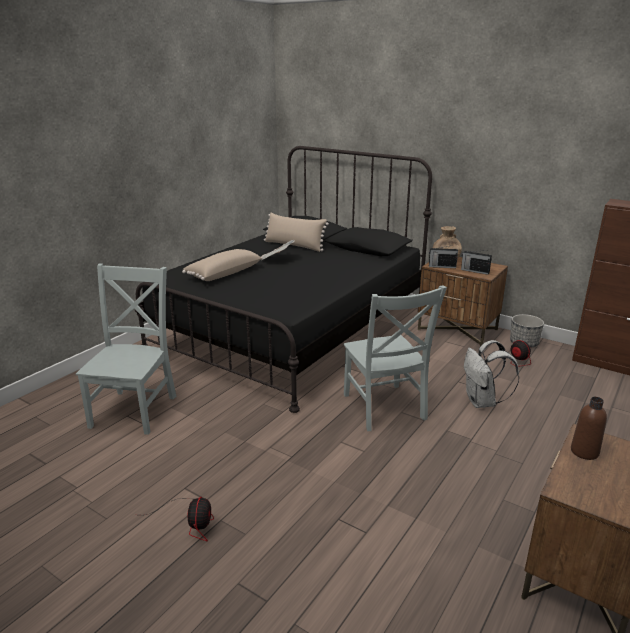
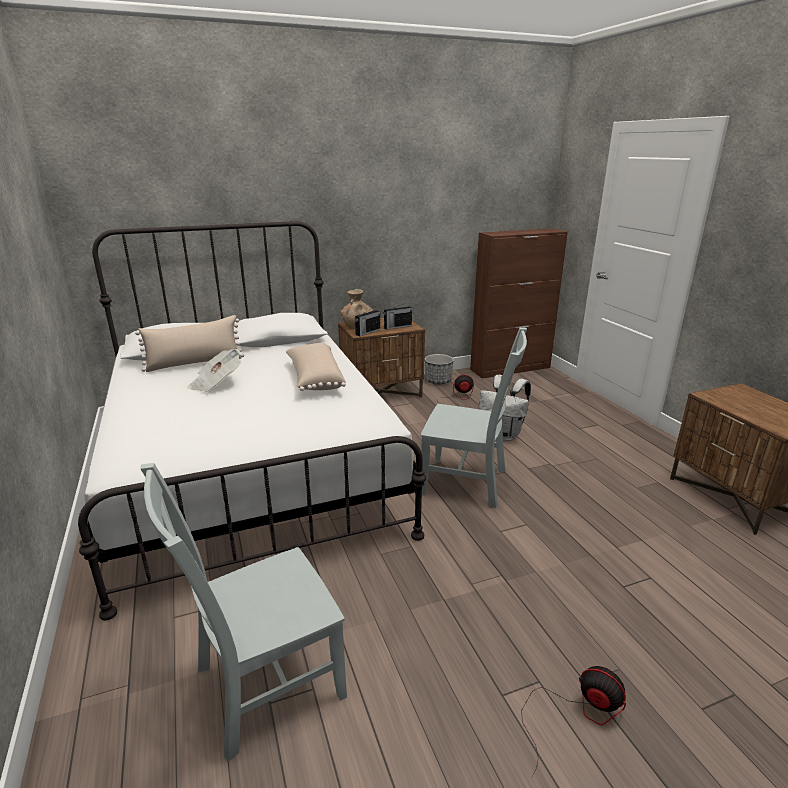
camera: 55 degrees left, 0 degrees up
(136, 409) = (263, 685): grey chair -> grey chair turned 75 degrees counterclockwise
(223, 273) = (196, 425): beige pillow -> beige pillow (314, 379)
(292, 330) = (250, 469): black bed -> white bed
(584, 452) = (731, 404): brown bottle -> none

